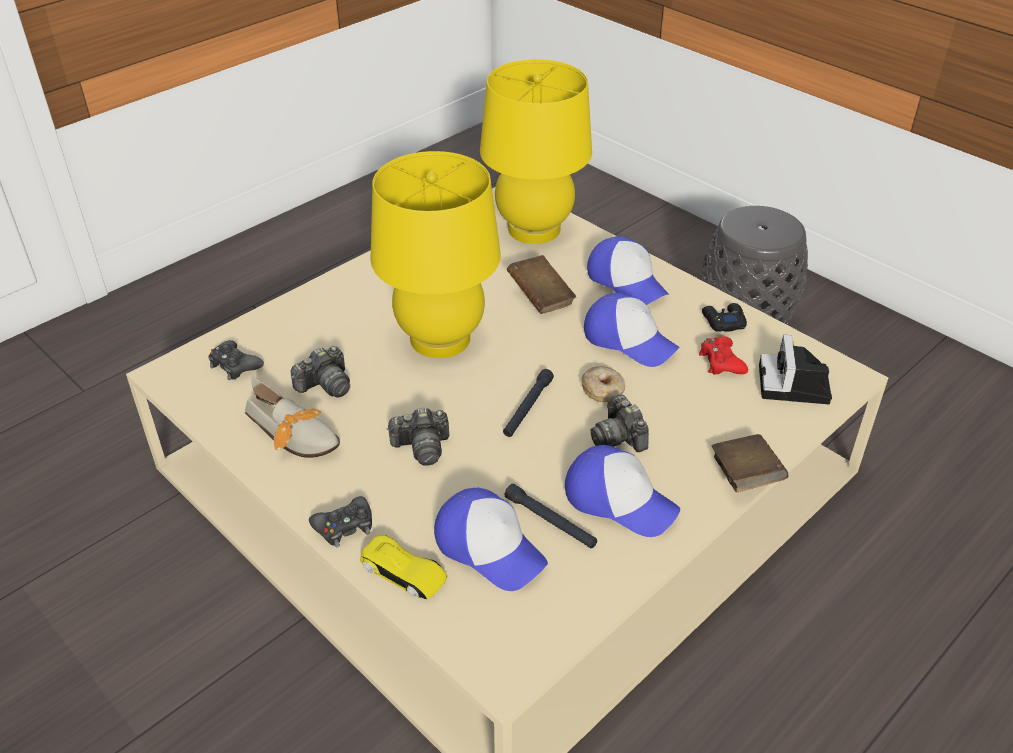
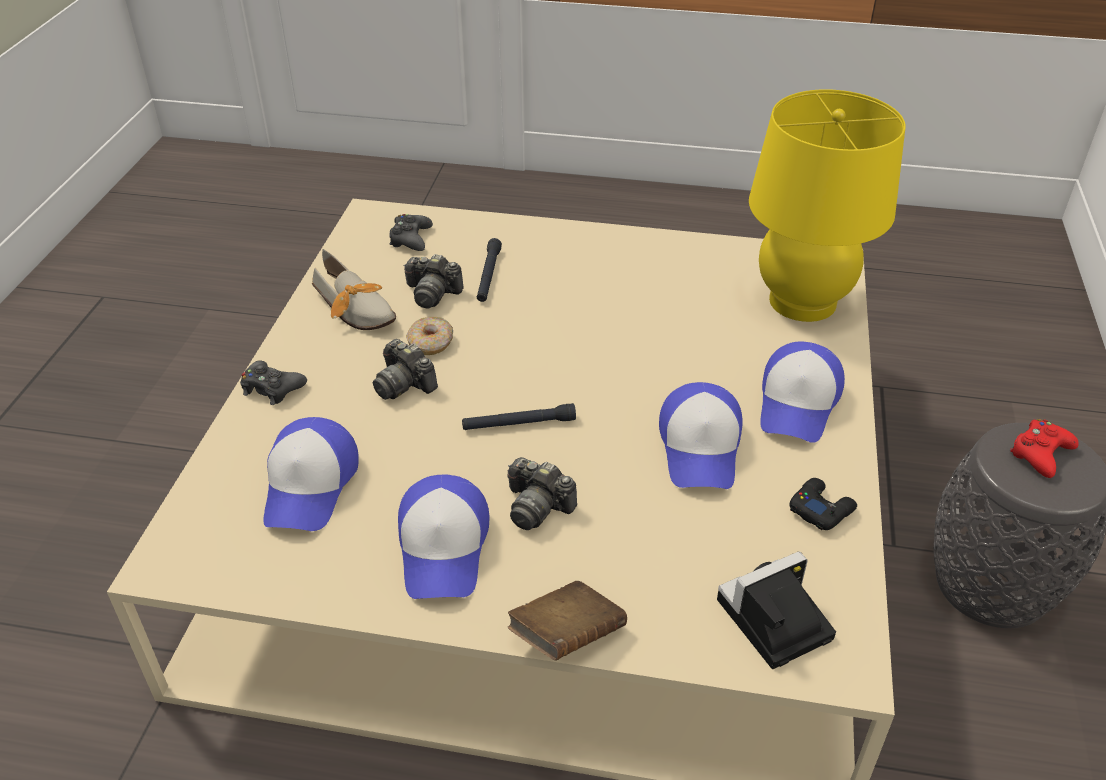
camera: 55 degrees right, 0 degrees up
(296, 435) = (357, 310): shoe -> shoe turned 45 degrees counterclockwise
(404, 572) = (243, 447): yellow toy car -> none
(440, 339) = (561, 324): yellow table lamp -> none
(540, 298) = (695, 357): brown book -> none
(550, 522) = (374, 511): black flashlight -> black flashlight (488, 276)
(603, 390) = (598, 464): donut -> donut (431, 343)
(619, 437) = (537, 507): camera -> camera turned 90 degrees counterclockwise
(721, 362) = (744, 537): red game controller -> red game controller (1040, 453)

